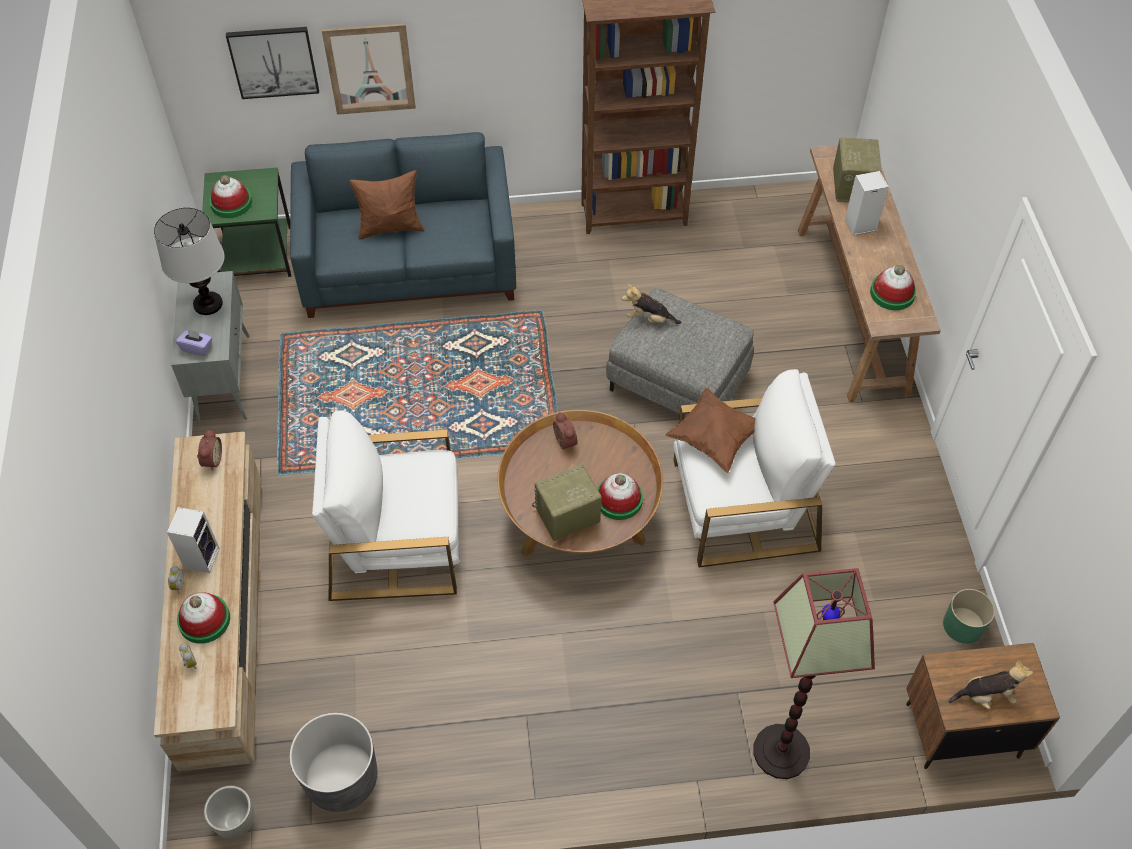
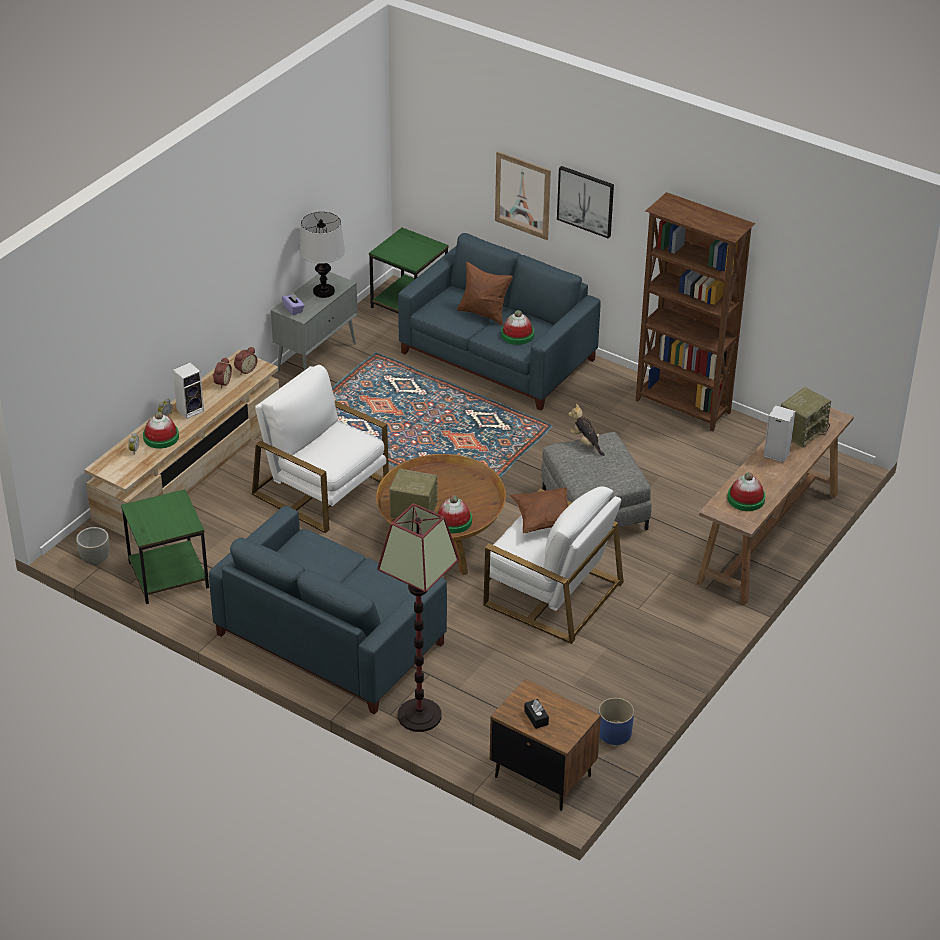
camera: 40 degrees right, 15 degrees down
(231, 203) = (399, 250): hat -> hat (517, 335)
(273, 61) = (463, 161): picture -> picture (586, 201)
(341, 778) = (167, 575): grey planter -> green side table
(563, 442) = (456, 476): alarm clock -> alarm clock (221, 382)
(597, 724) = (330, 638): none -> blue sofa
(963, 625) = (614, 733): green planter -> blue planter
(986, 696) = (536, 717): plush toy -> black tissue box

